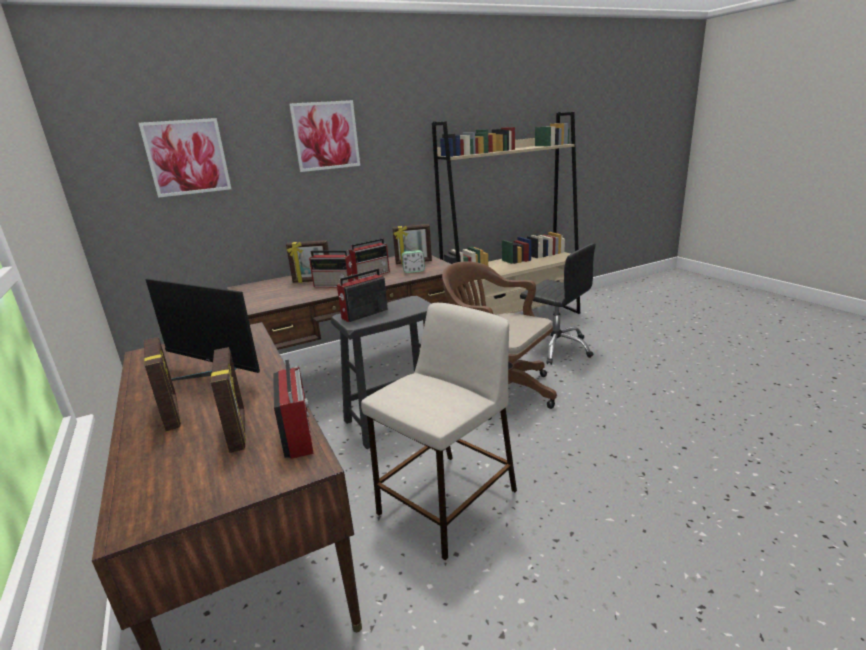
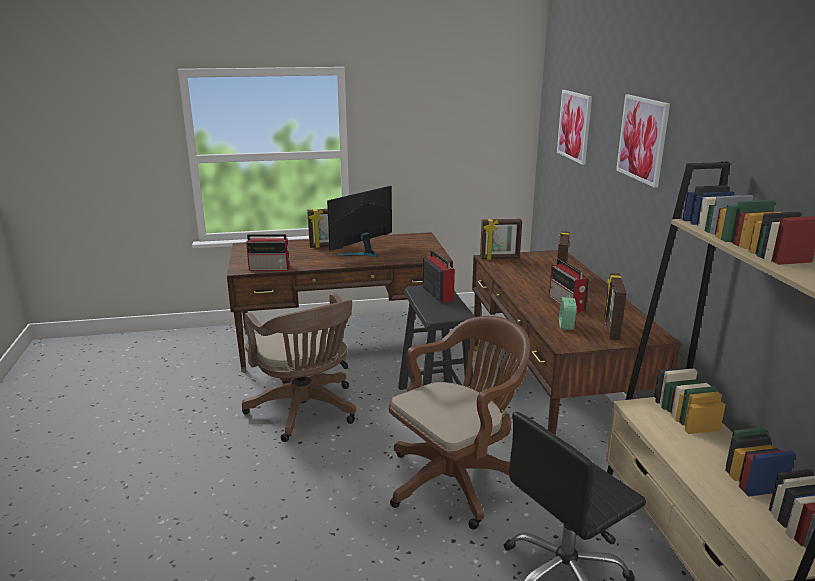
camera: 105 degrees right, 0 degrees up
(238, 431) = (291, 258): picture frame -> picture frame (499, 258)
(335, 285) = (536, 286): radio -> none
(447, 503) = (305, 412): beige stool -> brown office chair

